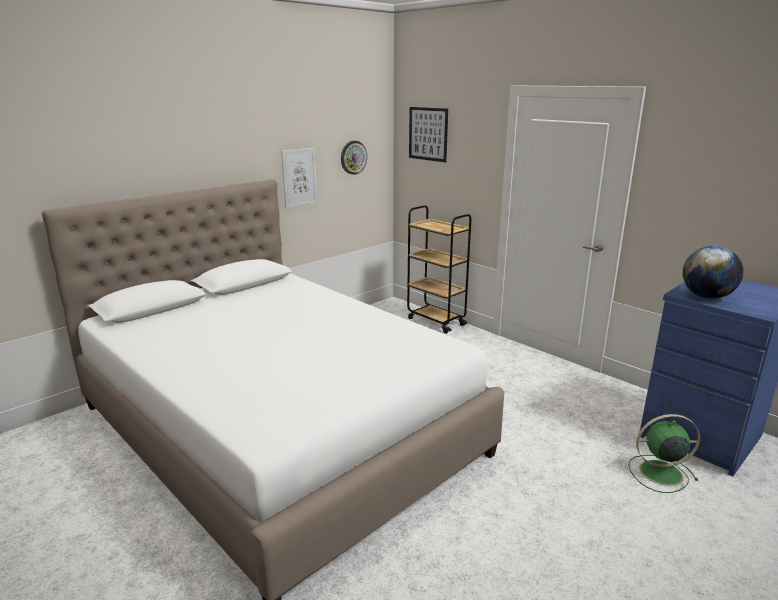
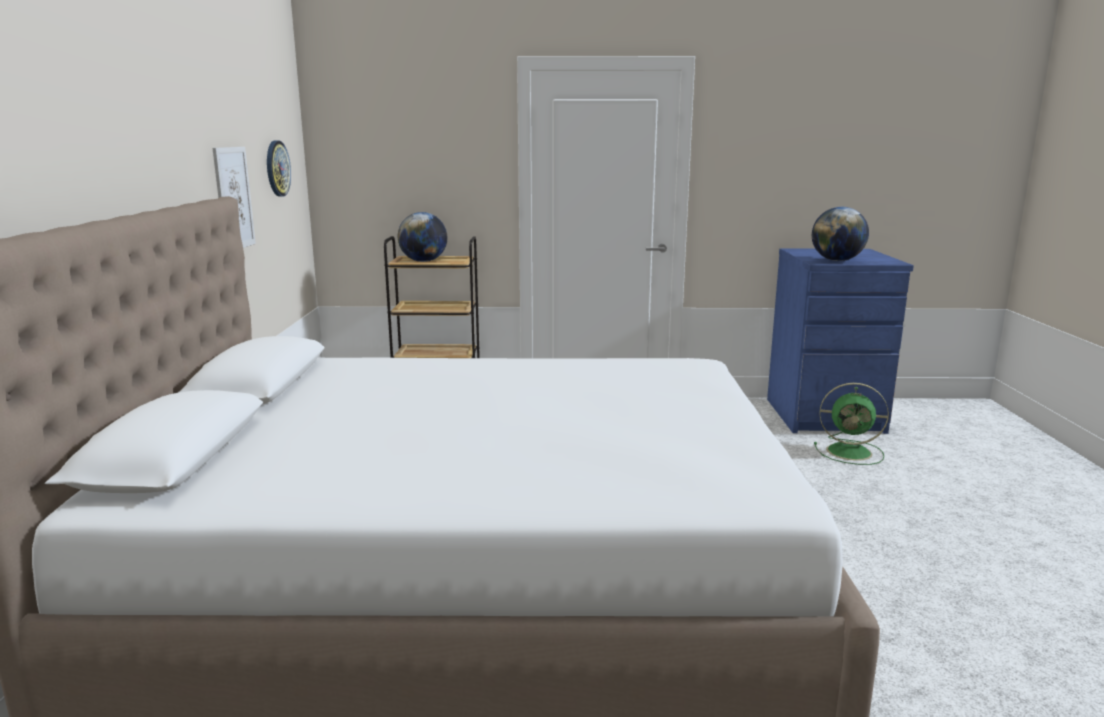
camera: 45 degrees left, 5 degrees down
(428, 134) = (377, 130): picture -> none
(435, 225) = (423, 261): none -> globe
(659, 473) = (851, 452): green fan -> green fan turned 120 degrees counterclockwise

